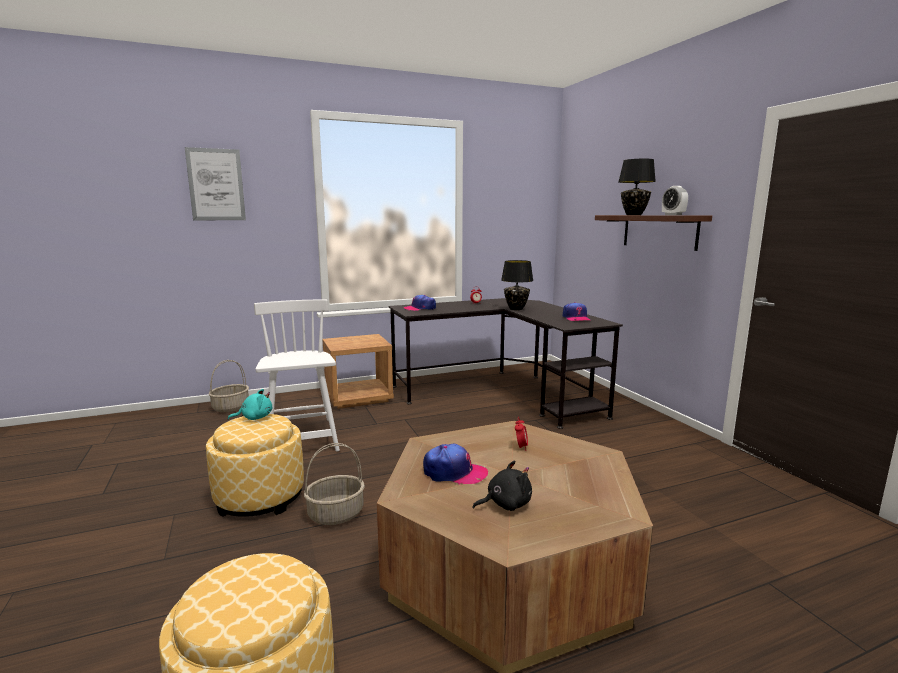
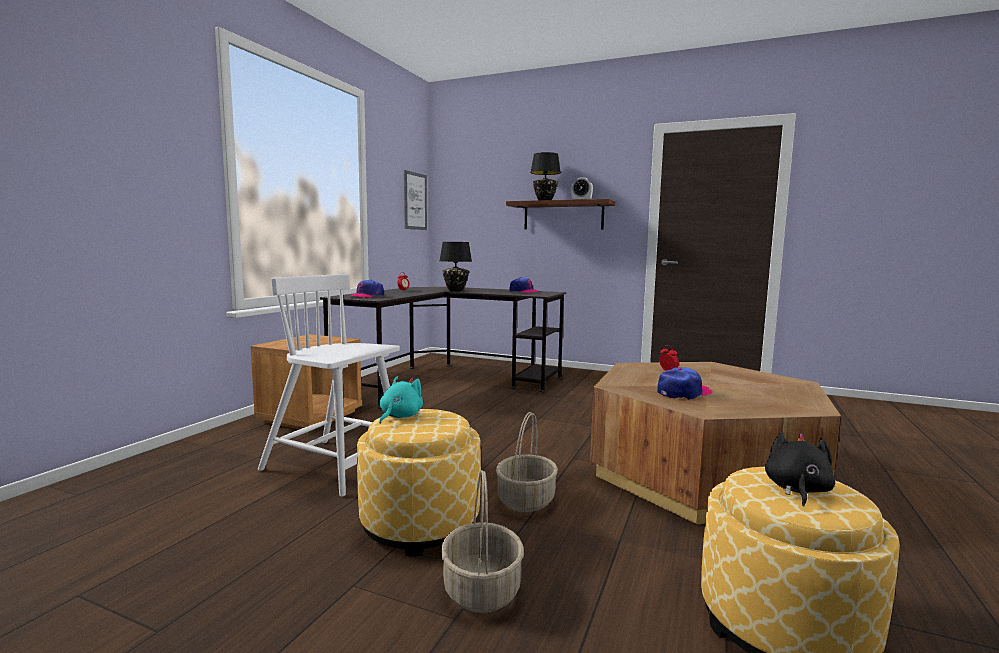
camera: 45 degrees left, 5 degrees down
(216, 185) = (82, 101): picture -> picture (415, 201)
(231, 407) = (134, 472): basket -> basket (481, 589)
(505, 504) = (753, 395): black plush toy -> black plush toy (797, 490)

